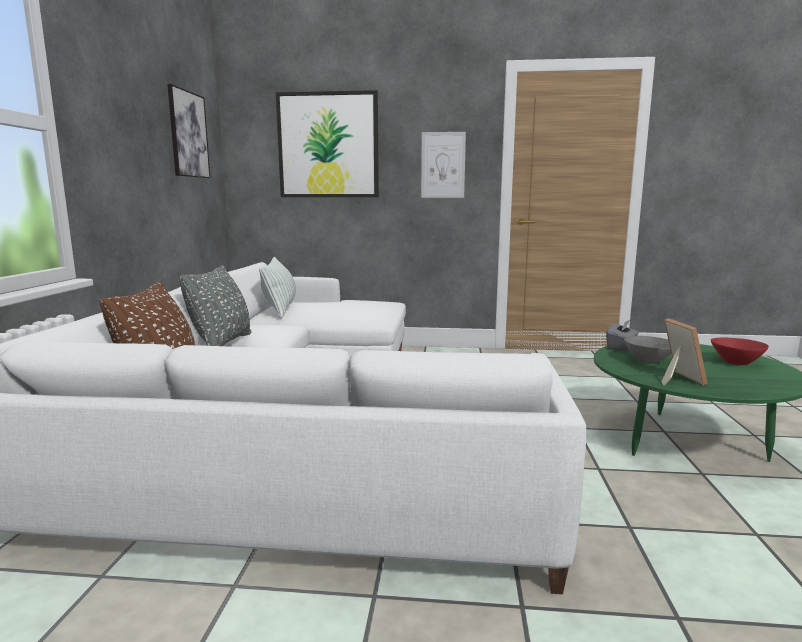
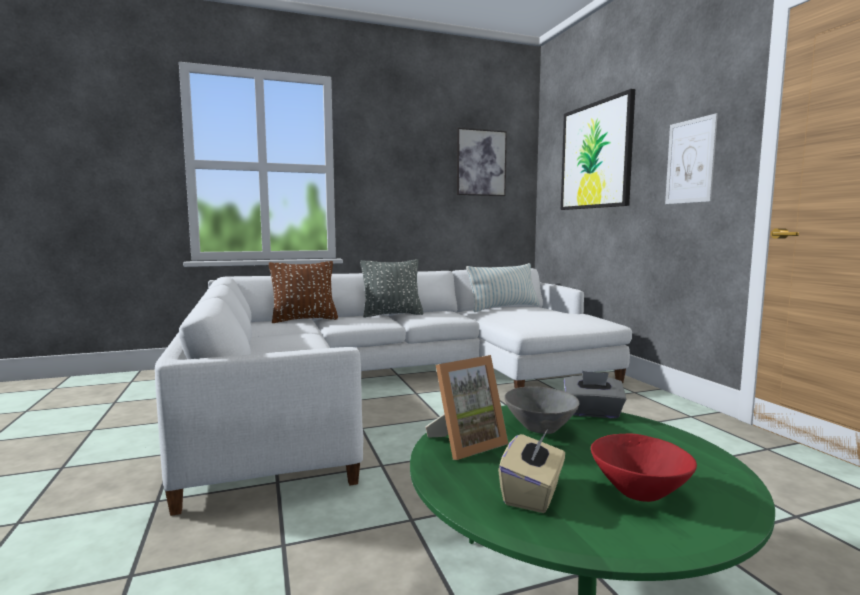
camera: 65 degrees right, 5 degrees down
(746, 378) = (533, 494): none -> beige tissue box

